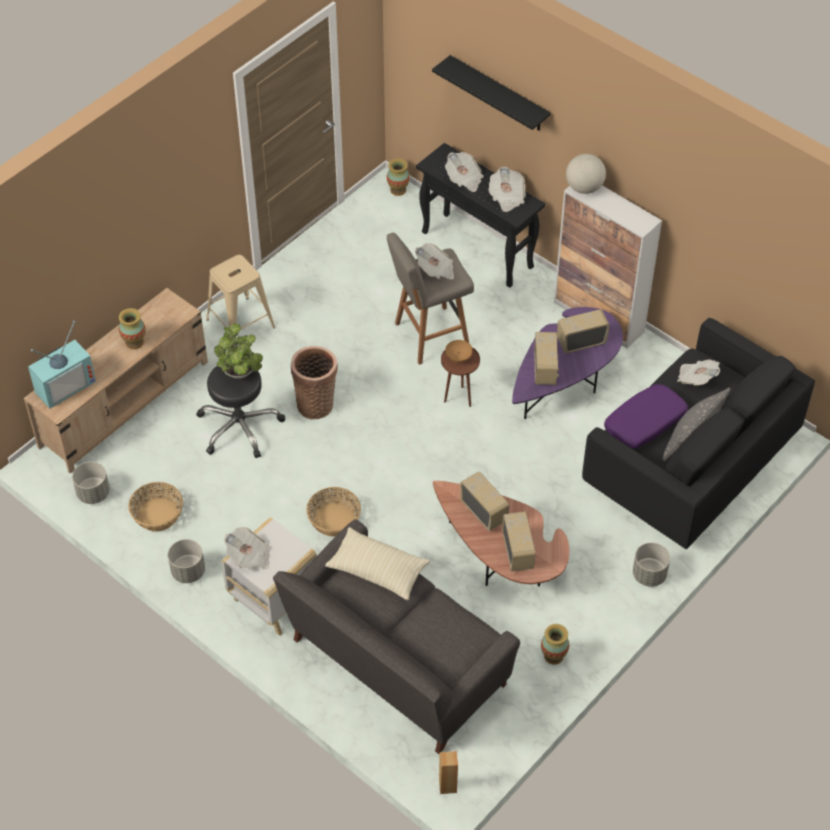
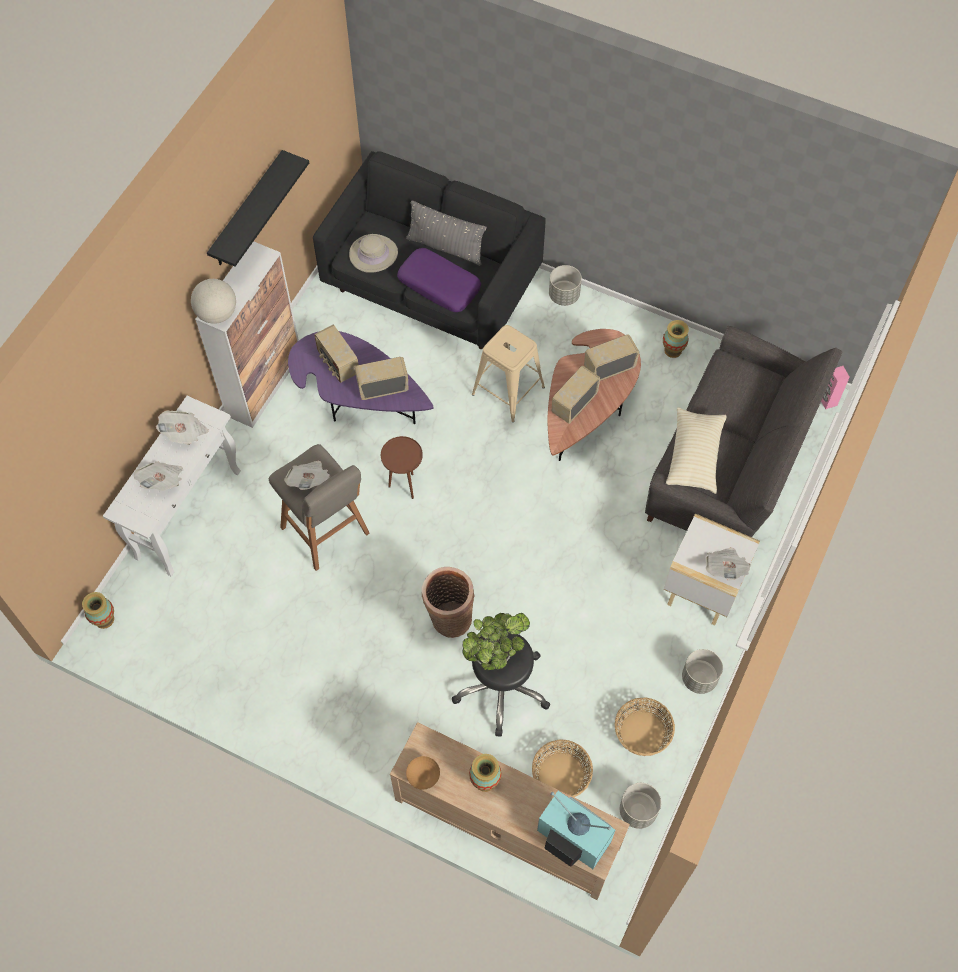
camera: 105 degrees left, 10 degrees up
(240, 324) = (355, 733): beige stool -> beige stool (508, 390)
(333, 520) = (591, 561): basket -> basket (561, 775)
(447, 786) = (827, 401): brown speaker -> pink speaker
(459, 358) = (399, 457): brown bowl -> brown bowl (423, 776)
(478, 250) = (189, 513): black console table -> white console table
(499, 95) = (109, 395): black shelf -> black shelf (247, 211)
(696, 378) = (373, 254): newspaper -> beige hat

